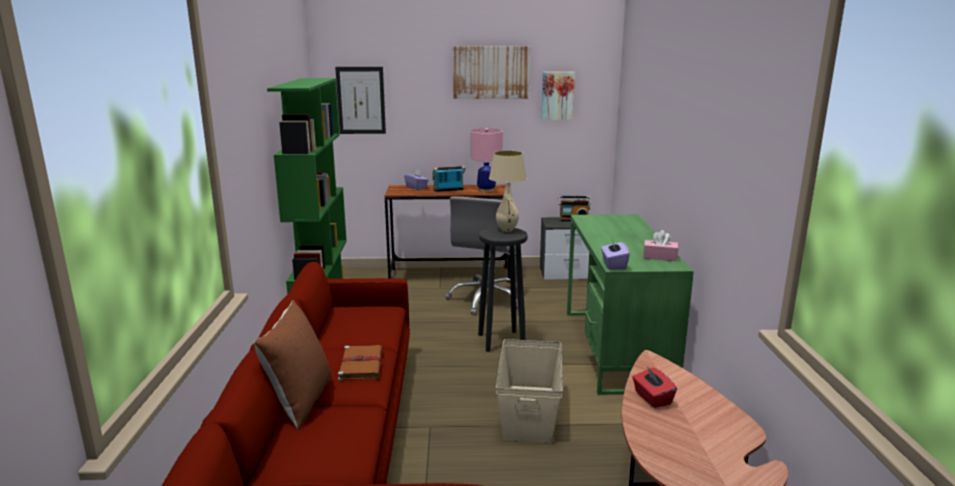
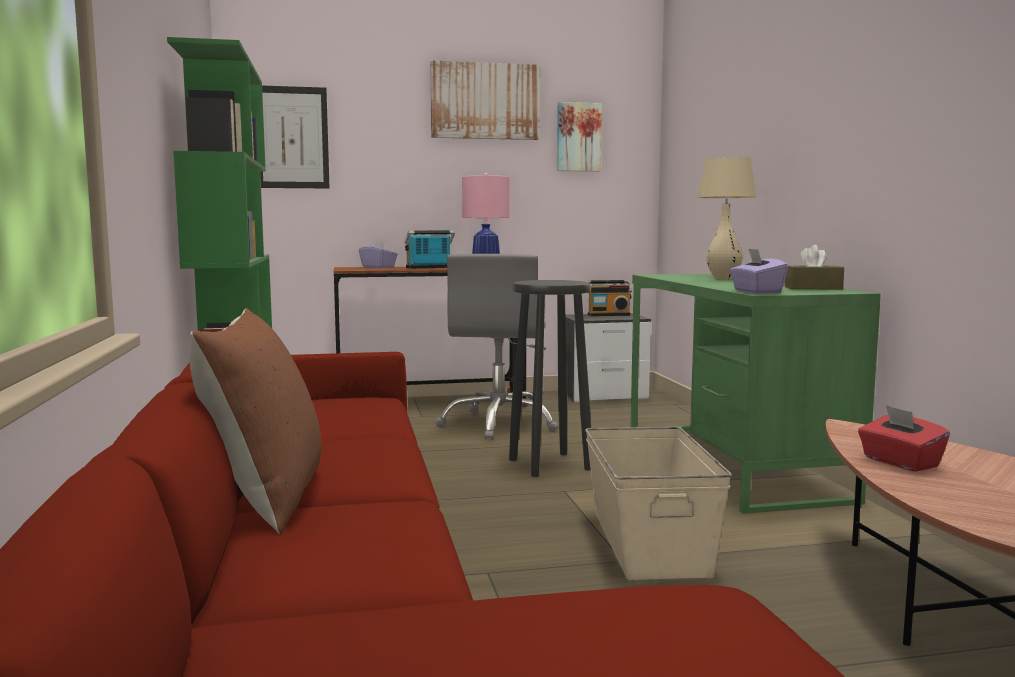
camera: 10 degrees left, 10 degrees down
(361, 364) = (366, 450): brown book -> none
(507, 230) = (554, 280): beige table lamp -> beige table lamp (723, 279)
(659, 257) = (813, 288): pink tissue box -> brown tissue box

